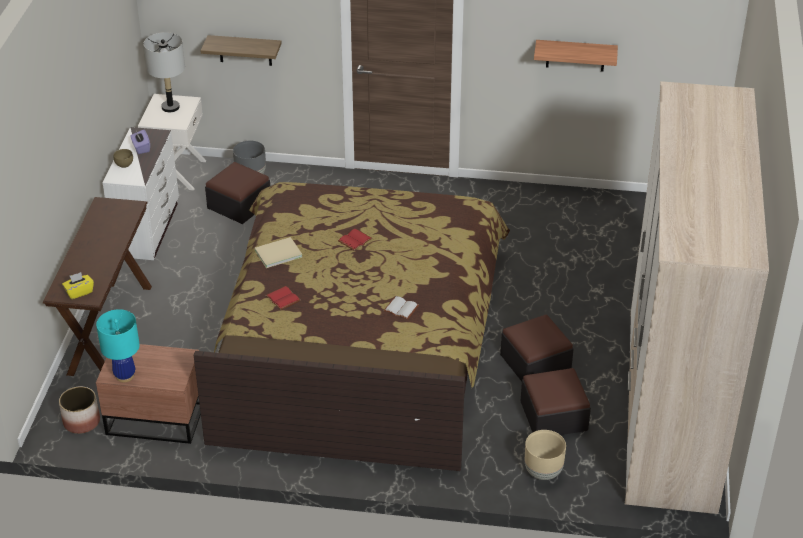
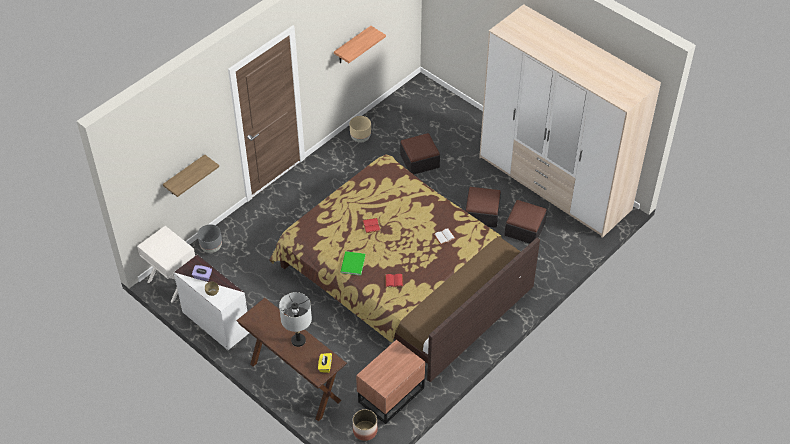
camera: 55 degrees left, 10 degrees up
(125, 376) = (391, 382): turquoise table lamp -> none
(170, 107) = (162, 244): grey table lamp -> grey table lamp (298, 340)
(239, 205) = (235, 267): ottoman -> ottoman (419, 161)
(276, 253) = (352, 264): beige book -> green book
(542, 472) = (558, 255): beige planter -> beige planter (360, 138)

